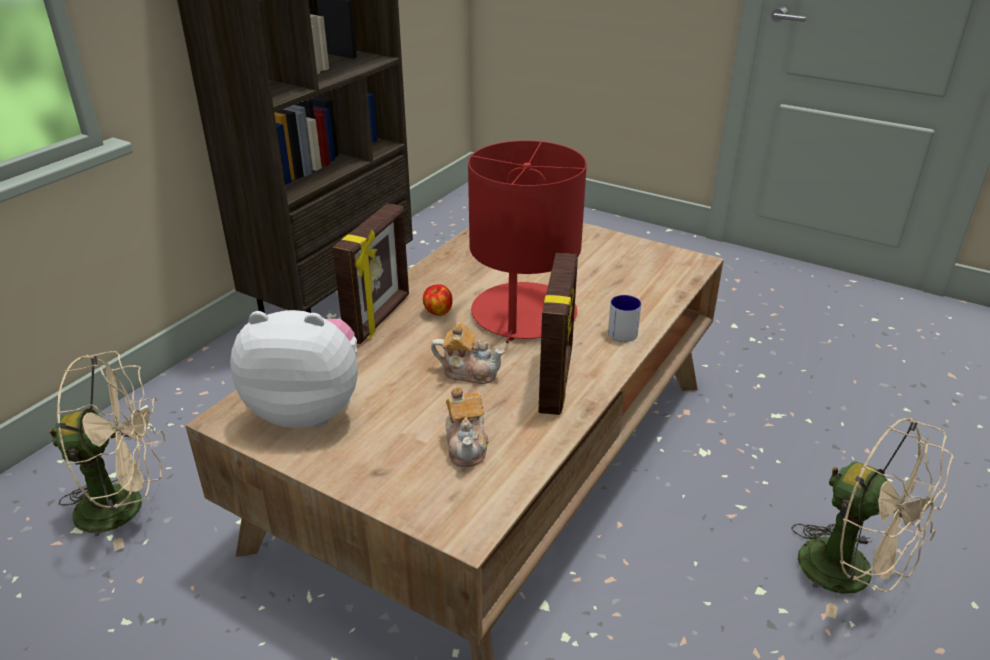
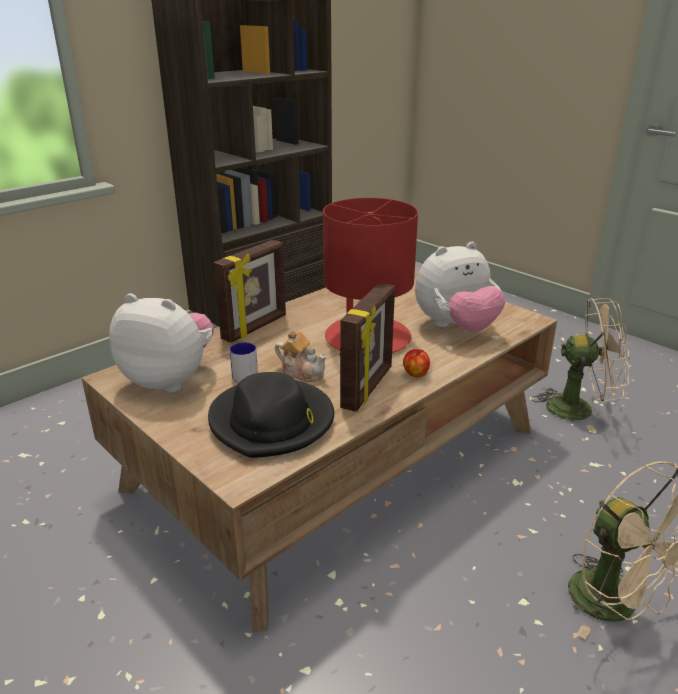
camera: 15 degrees right, 5 degrees down
(126, 506) = (61, 444): beige fan -> beige fan (579, 408)
(438, 312) = (301, 329): apple -> apple (415, 374)
(467, 445) = (272, 421): teapot -> black hat
(618, 284) = (456, 327): none -> plush toy
(621, 330) = (440, 360): mug -> mug (246, 373)

